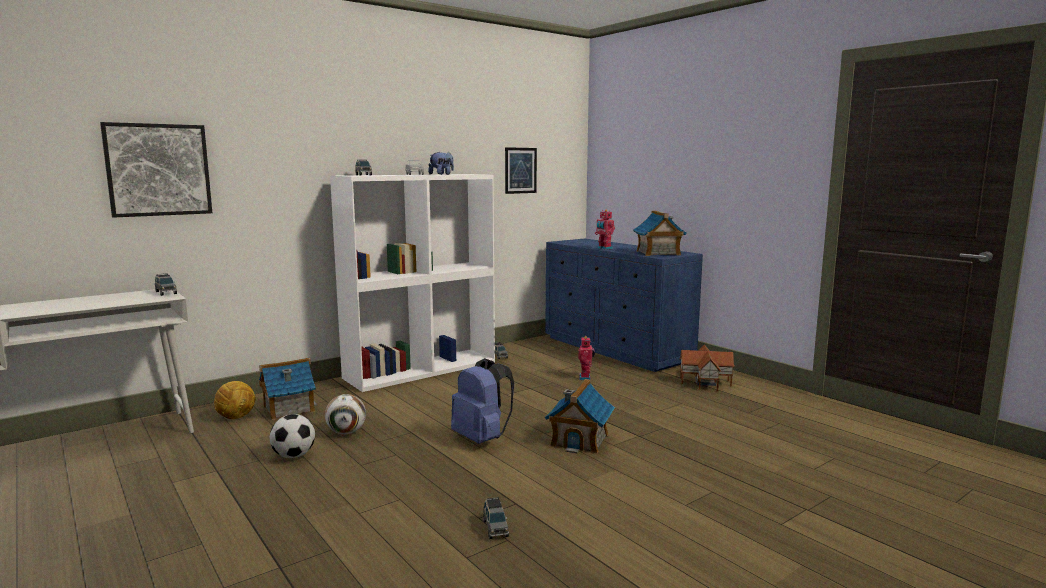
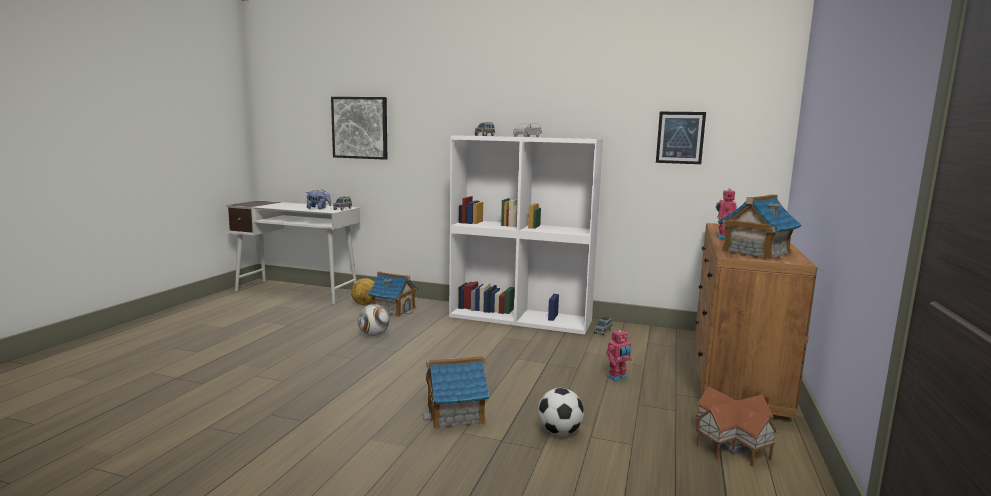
camera: 55 degrees right, 0 degrees up
(294, 456) = (323, 334): football -> football (559, 432)
(442, 174) = (553, 137): plush toy -> plush toy (318, 208)
(482, 439) = (411, 376): blue backpack -> none
(495, 528) = (256, 424): grey toy car -> none
(616, 349) = (735, 370): blue dresser -> brown dresser

